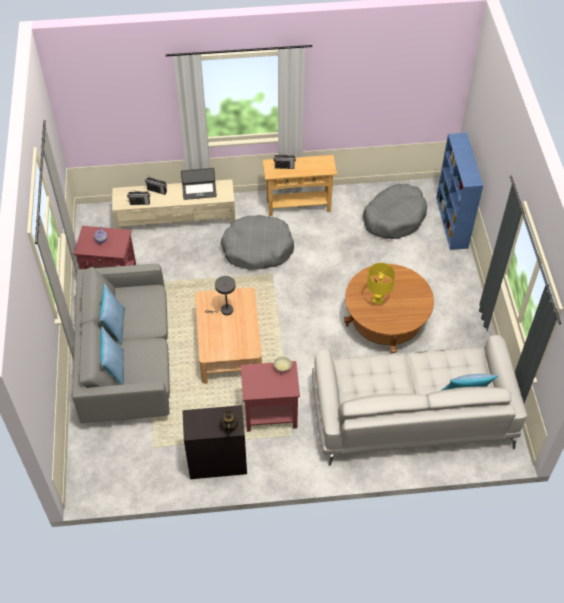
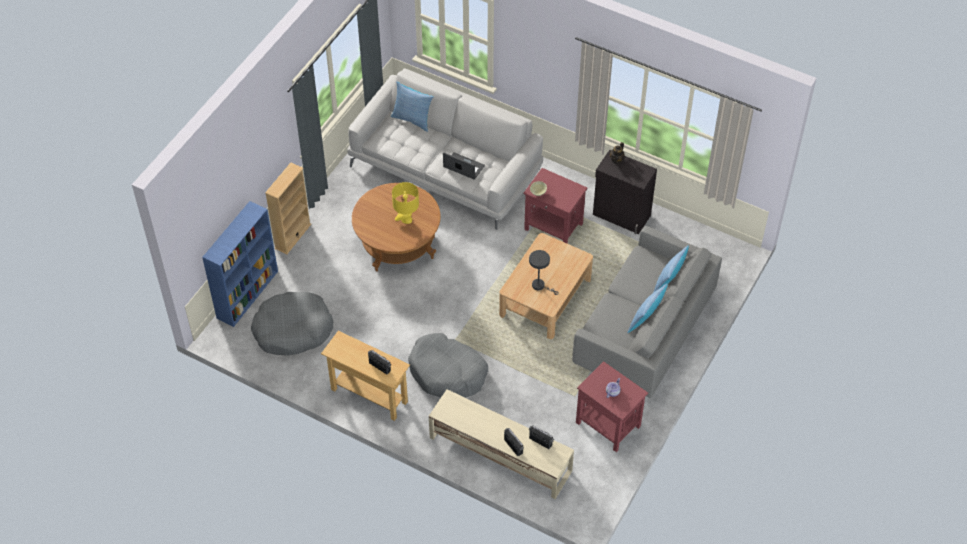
camera: 145 degrees left, 0 degrees up
(199, 190) = (471, 421): laptop -> laptop (463, 167)
(469, 280) = (292, 236): none -> beige bookcase

